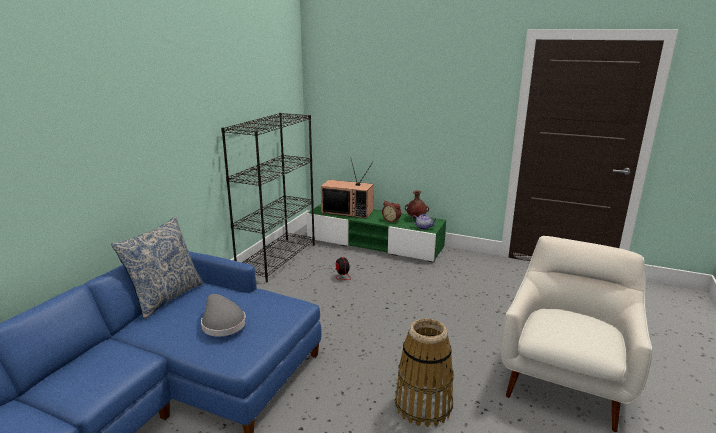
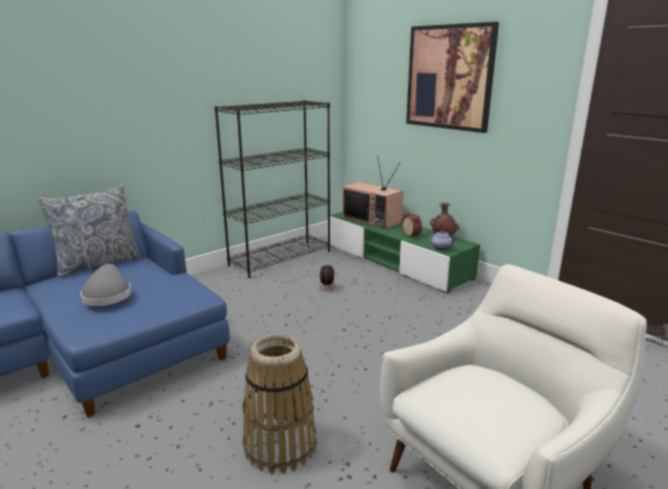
camera: 25 degrees right, 0 degrees up
(411, 91) = (449, 77): none -> picture

